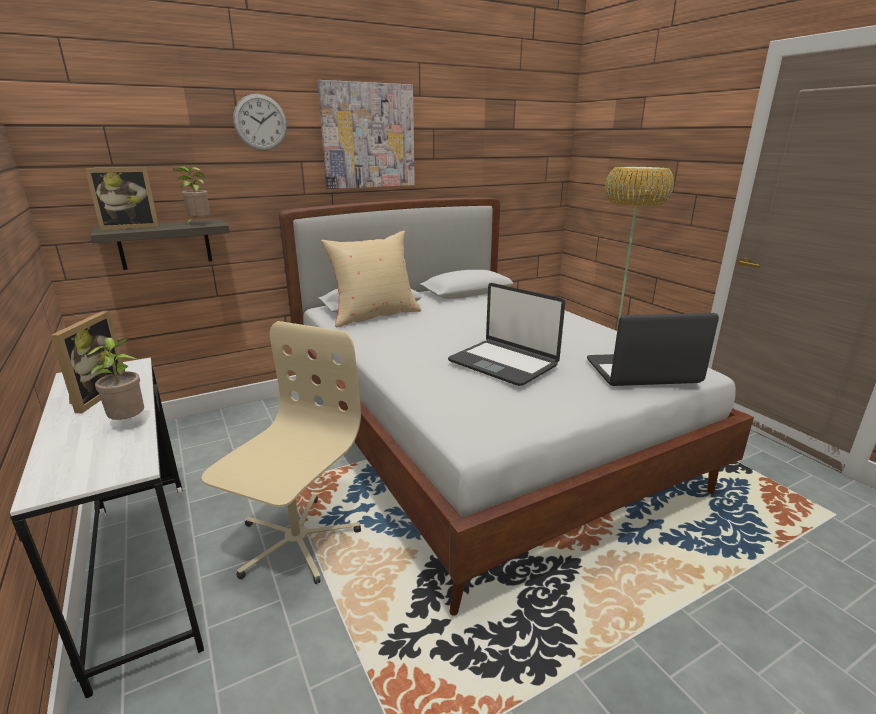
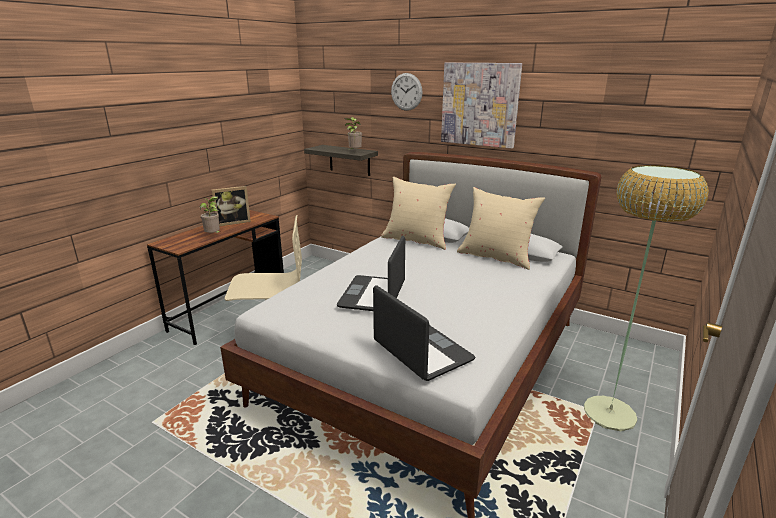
camera: 60 degrees right, 0 degrees up
(131, 227) = (329, 147): picture frame -> none
(144, 572) = (230, 311): white desk -> brown desk
(467, 300) = (496, 257): none -> beige pillow

